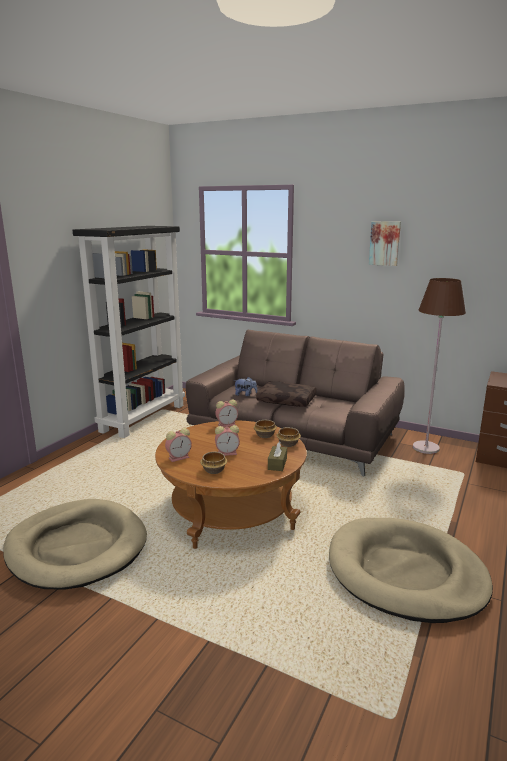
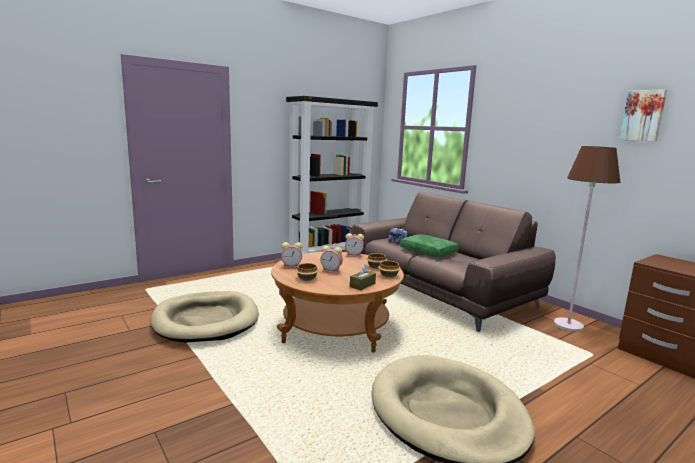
camera: 25 degrees right, 5 degrees down
(287, 400) = (429, 251): brown pillow -> green pillow
(384, 243) = (552, 115): picture -> picture (643, 115)

